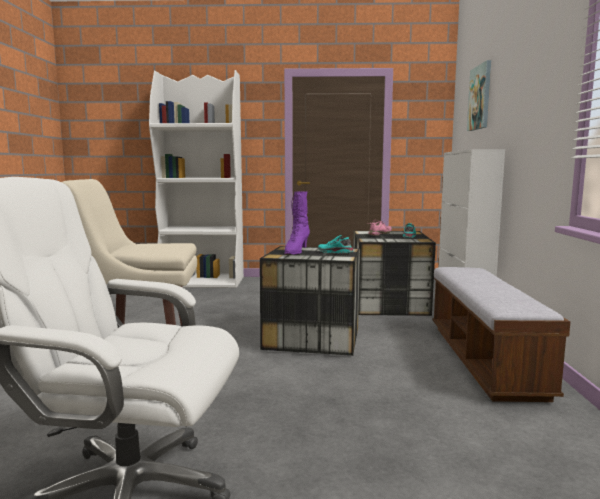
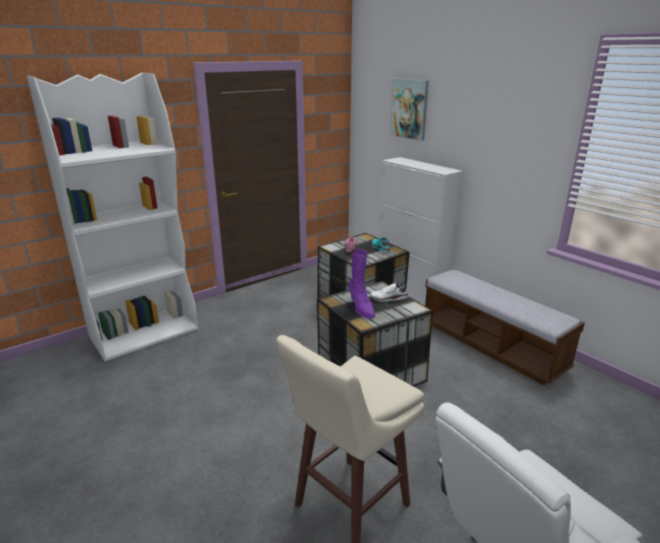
camera: 40 degrees left, 15 degrees up
(334, 252) = (389, 299): turquoise shoe -> white shoe

